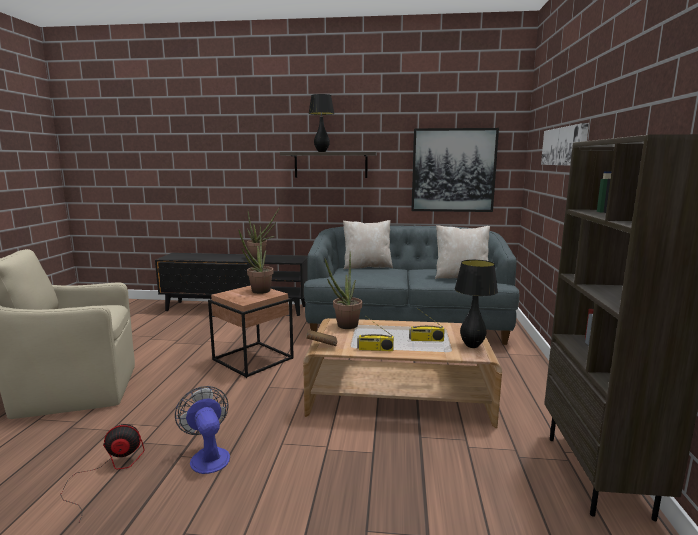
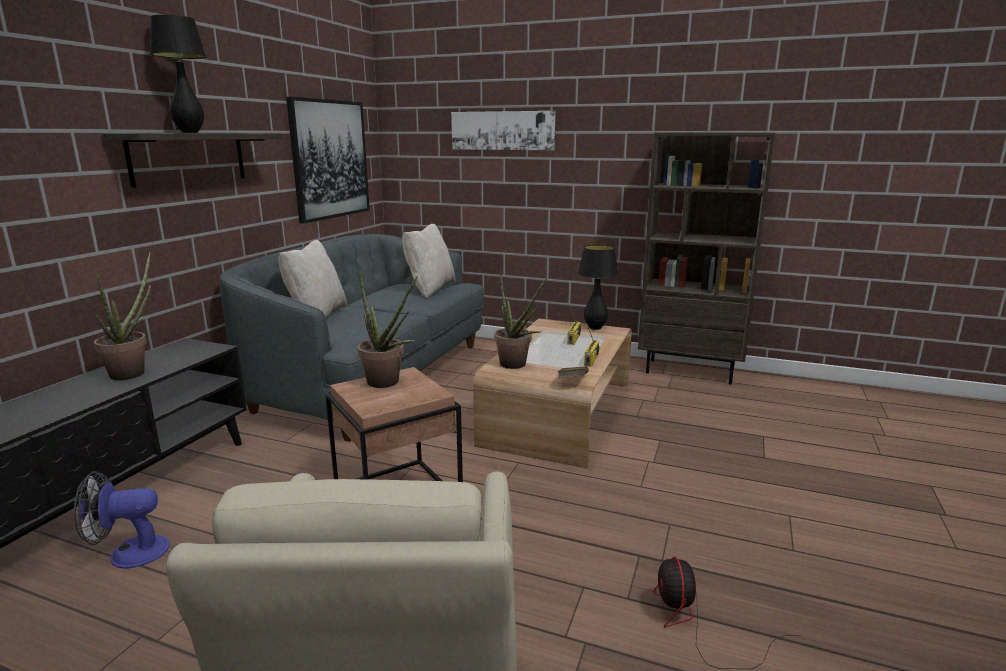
camera: 75 degrees left, 5 degrees up
(208, 456) = (663, 537): fan -> fan (129, 553)

